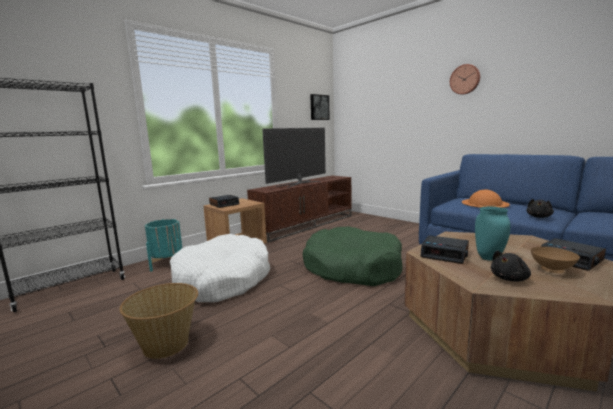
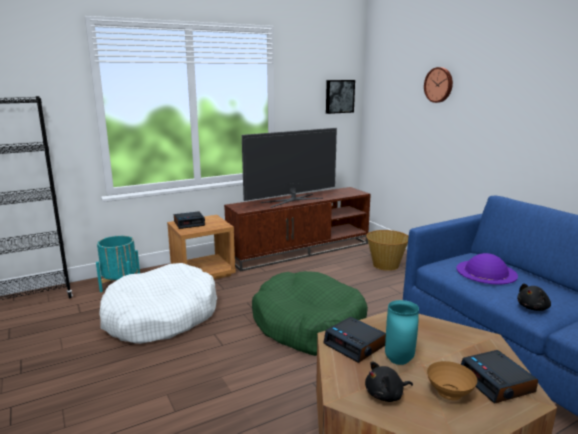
camera: 15 degrees right, 5 degrees up
(166, 344) = (70, 382): basket -> basket (386, 265)
(465, 79) = (518, 83): wall clock -> wall clock (439, 85)
(484, 203) = (486, 272): orange hat -> purple hat

